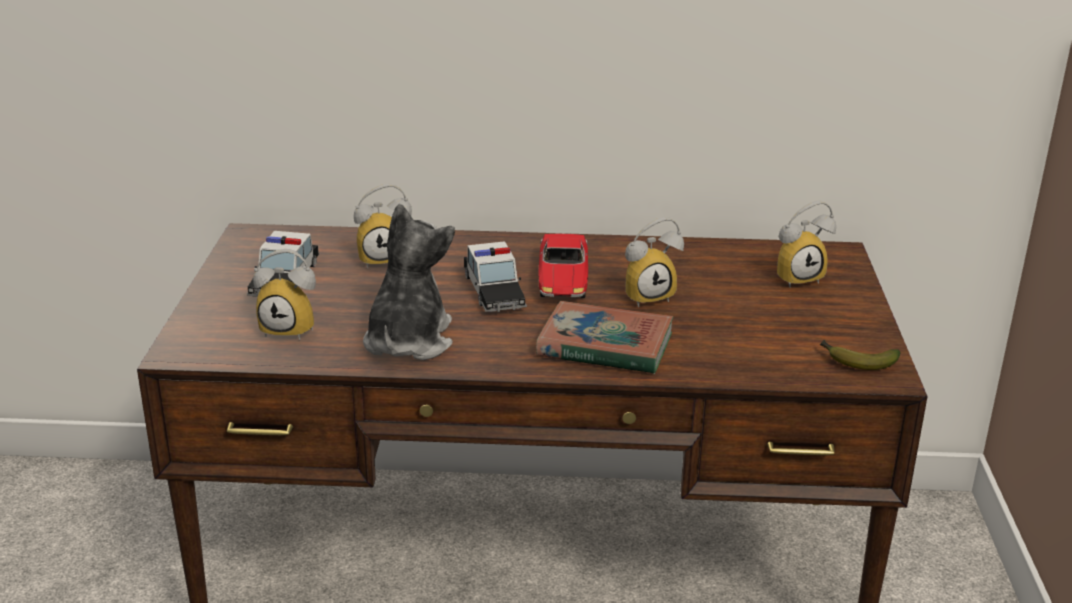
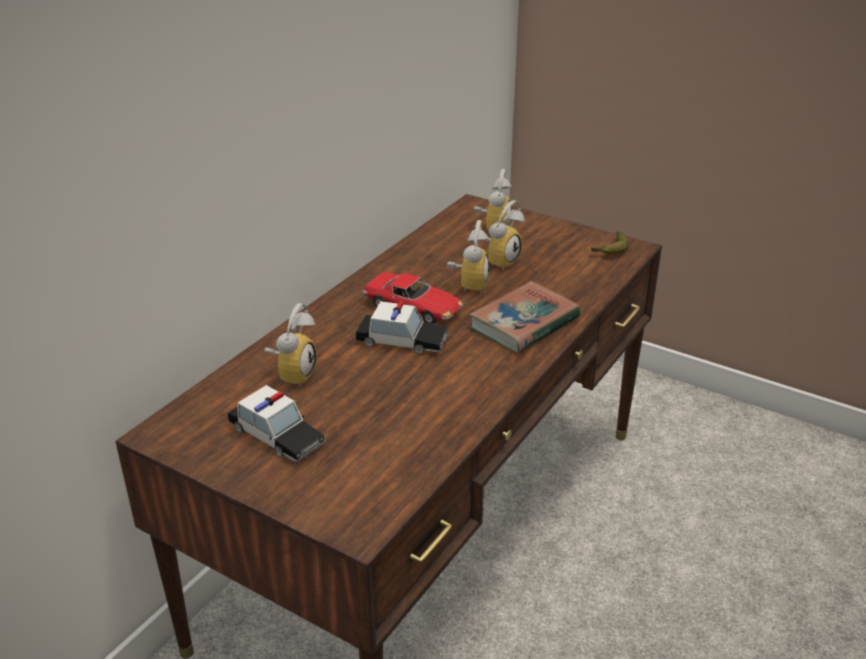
camera: 60 degrees left, 5 degrees up
(292, 329) = (374, 454): alarm clock -> alarm clock (500, 261)
(408, 341) = (447, 401): plush toy -> none

